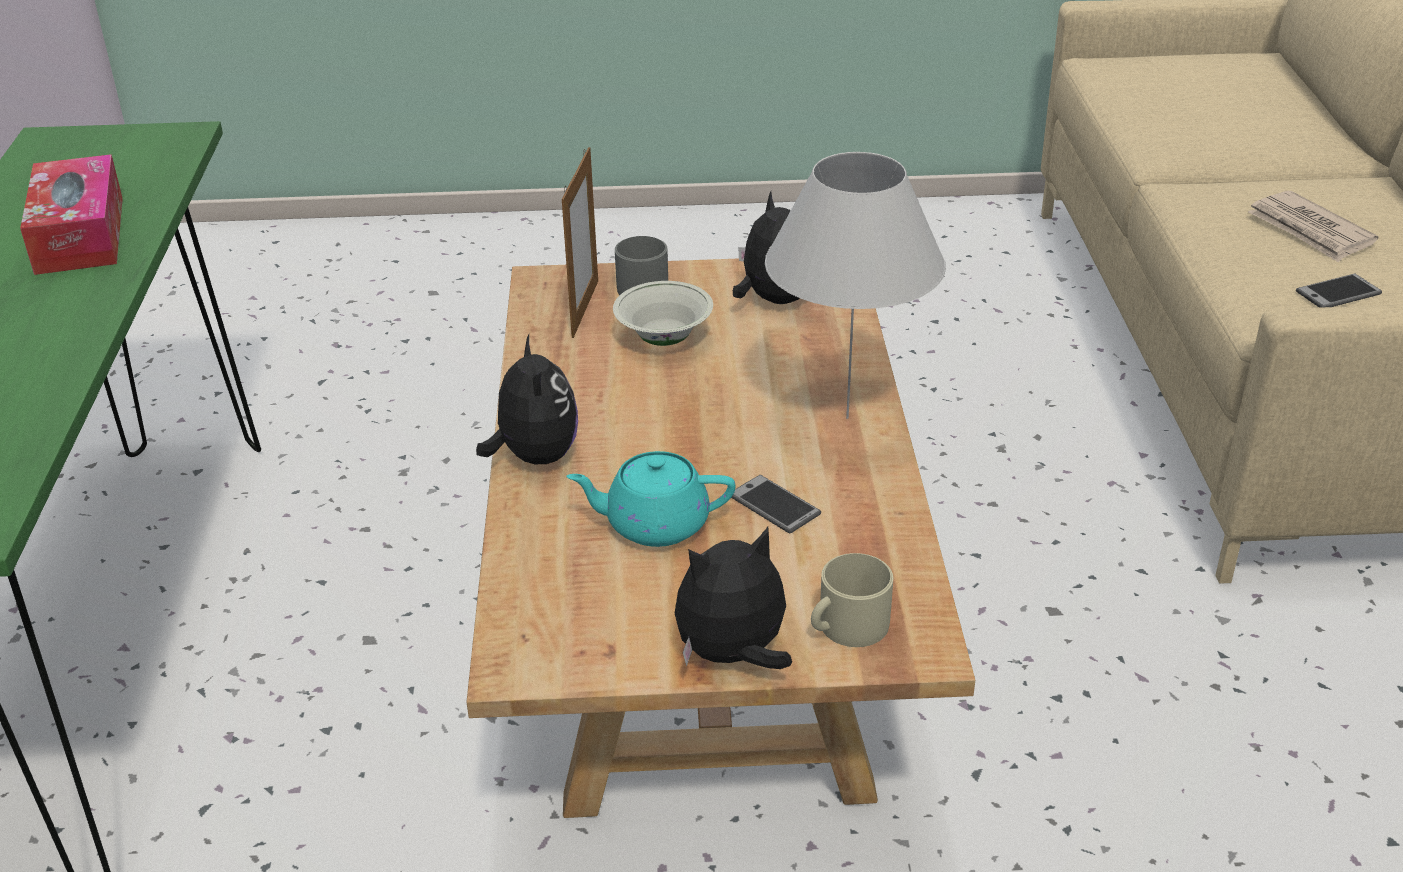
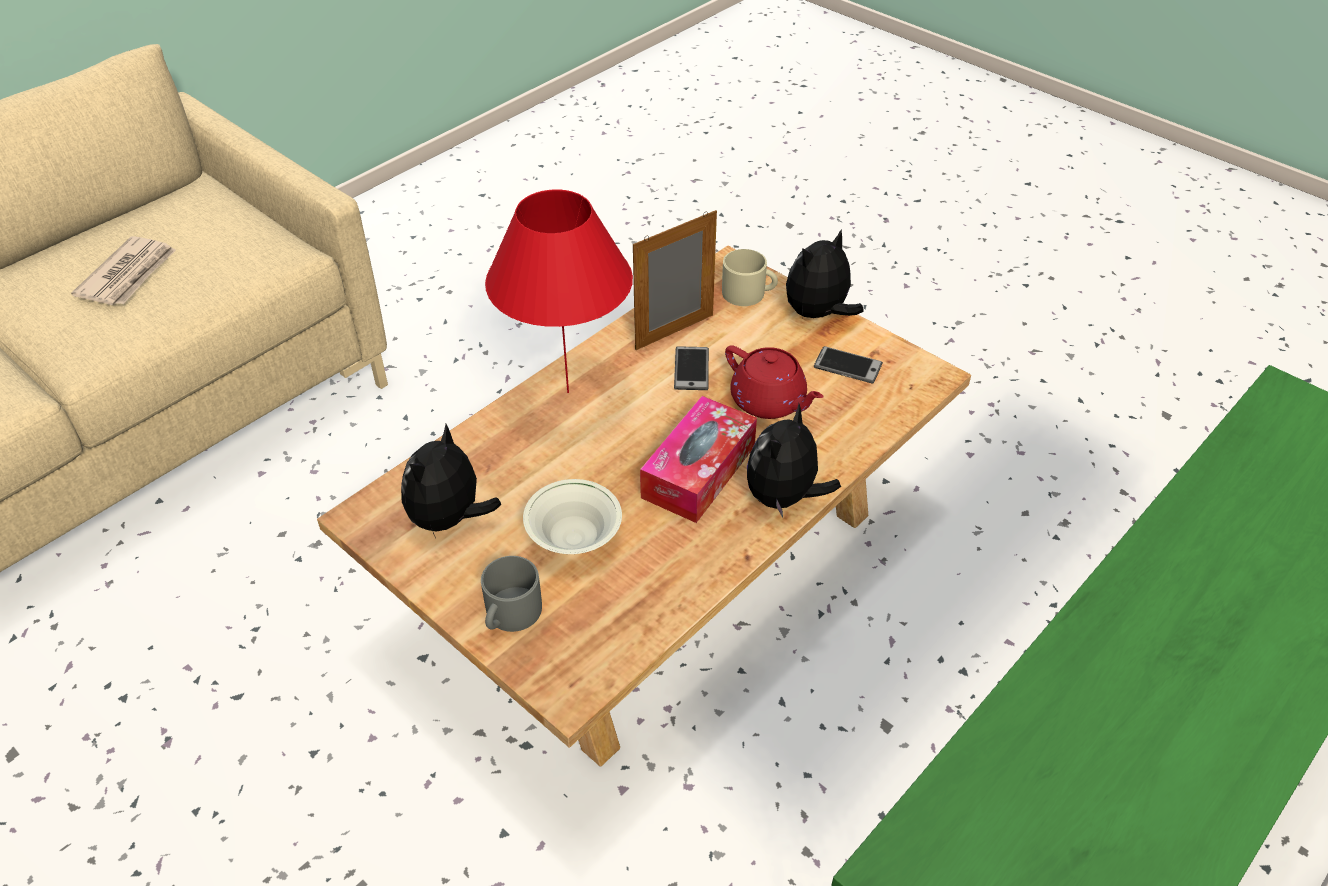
camera: 135 degrees left, 10 degrees up
(80, 235) = (1114, 709): tissue box -> tissue box (698, 471)
(585, 308) = (583, 621): picture frame -> picture frame (674, 332)
(654, 524) = (769, 402): turquoise teapot -> red teapot
(733, 656) = (818, 314): plush toy -> plush toy turned 120 degrees clockwise
(847, 417) = (567, 392): white table lamp -> red table lamp
(1338, 293) = (228, 236): phone -> phone (847, 366)

